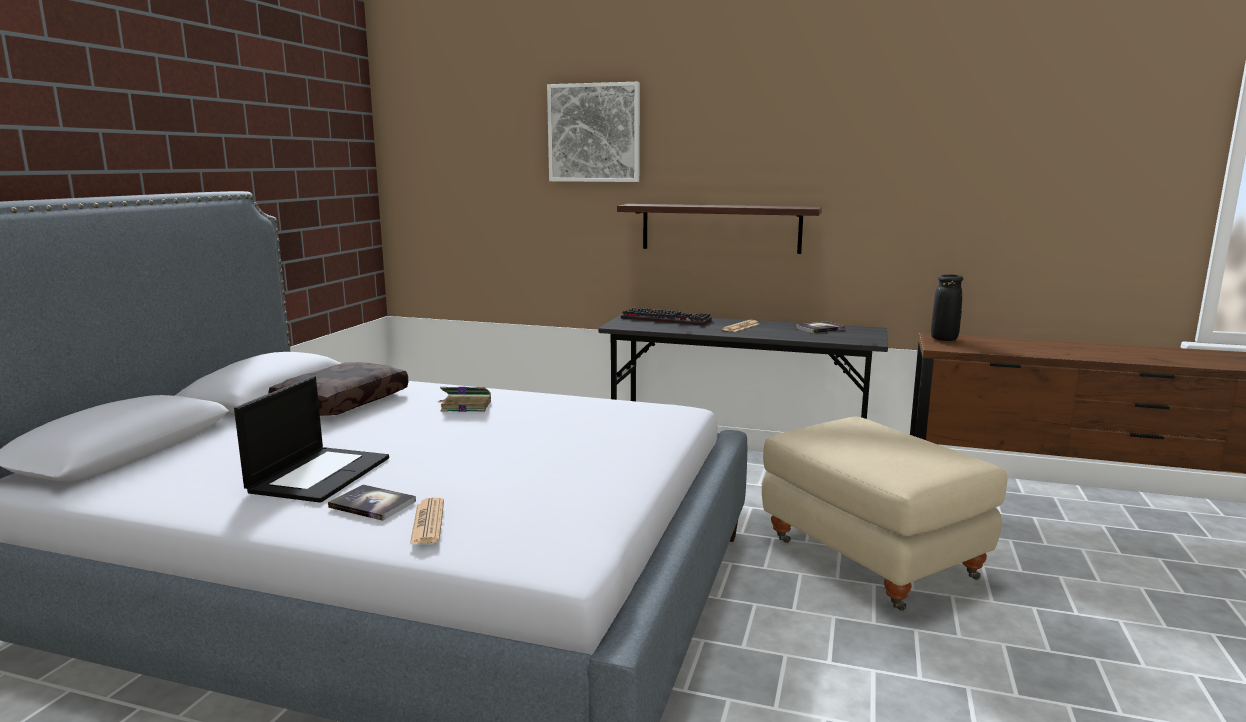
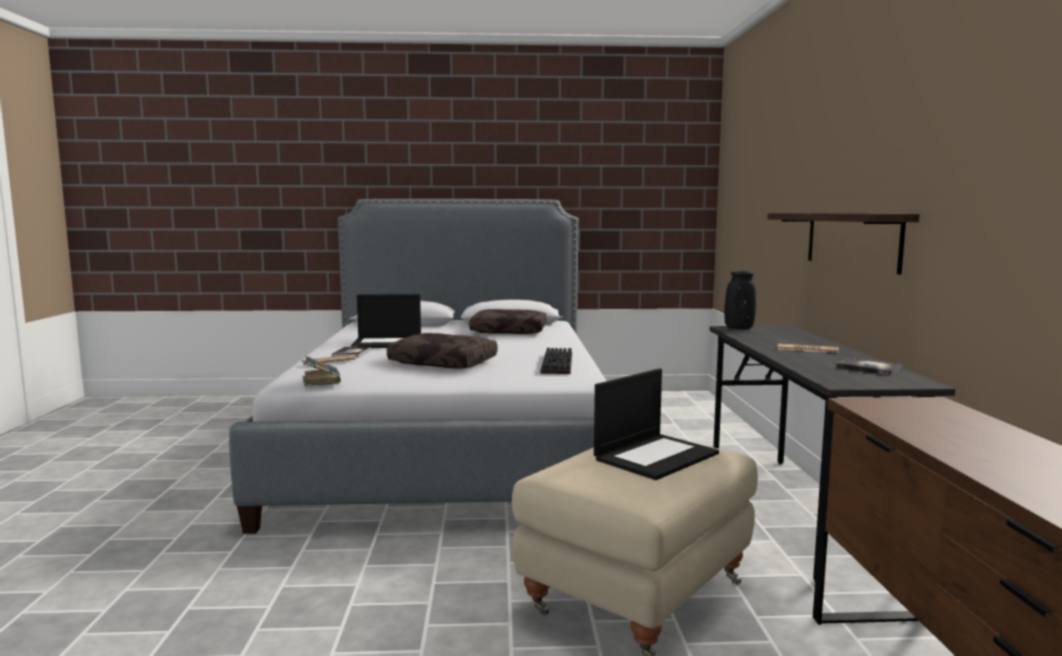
camera: 70 degrees right, 5 degrees down
(465, 406) = (527, 346): book -> book (321, 380)
(518, 454) = (444, 362): none -> brown pillow
(594, 133) = (794, 143): picture -> none
(667, 319) = (788, 334): keyboard -> keyboard (559, 364)
(872, 437) = (656, 456): none -> laptop
(944, 339) = (921, 405): black vase -> black vase (739, 328)

